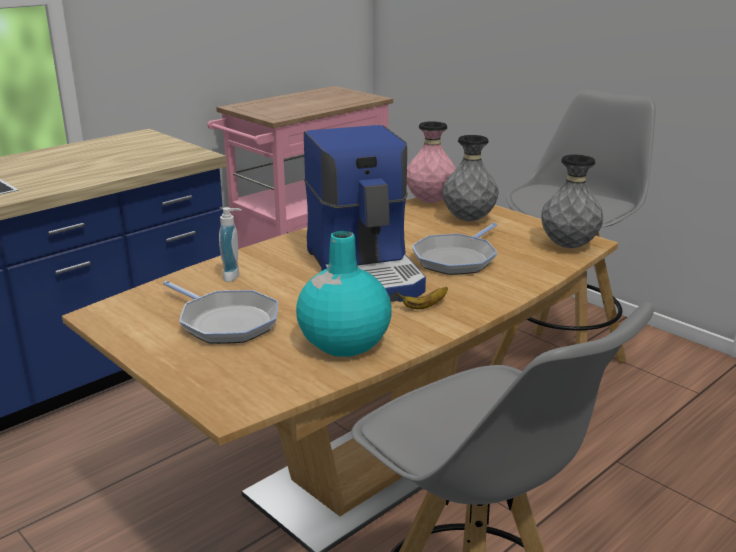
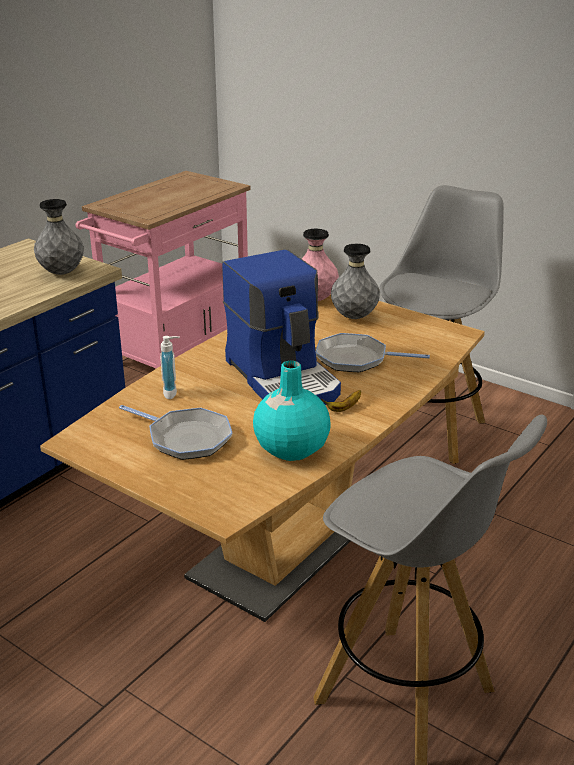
camera: 10 degrees left, 5 degrees up
(456, 259) = (356, 359): frying pan -> frying pan turned 75 degrees clockwise
(568, 246) = (445, 338): grey vase -> grey vase (61, 273)

